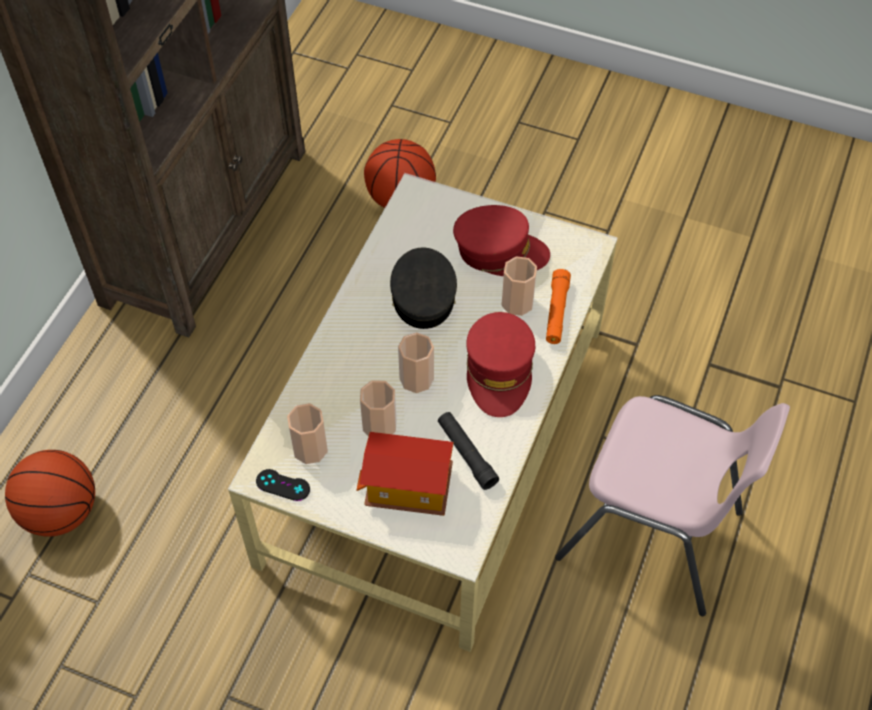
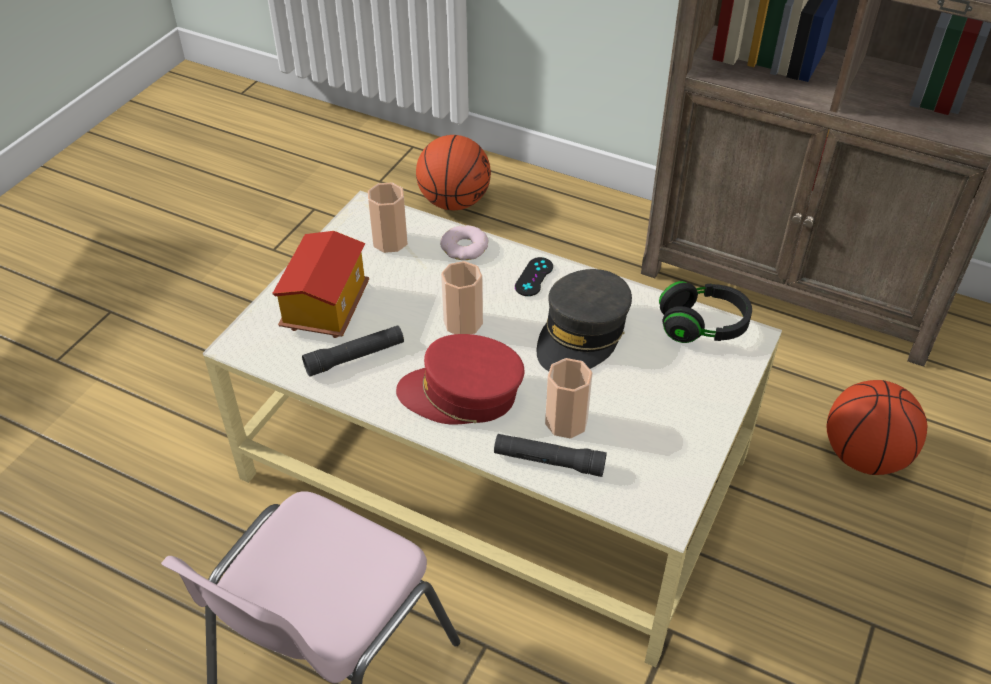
camera: 95 degrees right, 10 degrees down
(283, 485) = (353, 223): black game controller -> black game controller (534, 277)
(317, 386) = (464, 247): none -> donut
(379, 425) = (407, 291): cup -> none
(406, 219) = (702, 326): none -> black headphones
(423, 295) = (582, 334): grey cap -> grey cap turned 120 degrees clockwise
(499, 251) = (651, 412): red cap -> none
(556, 312) = (548, 461): orange flashlight -> black flashlight

